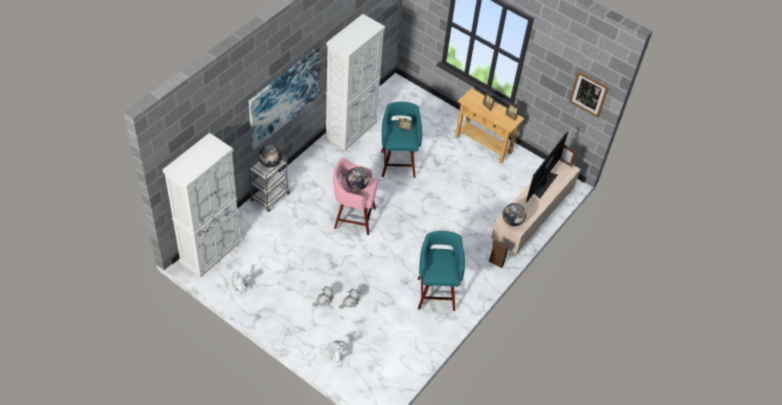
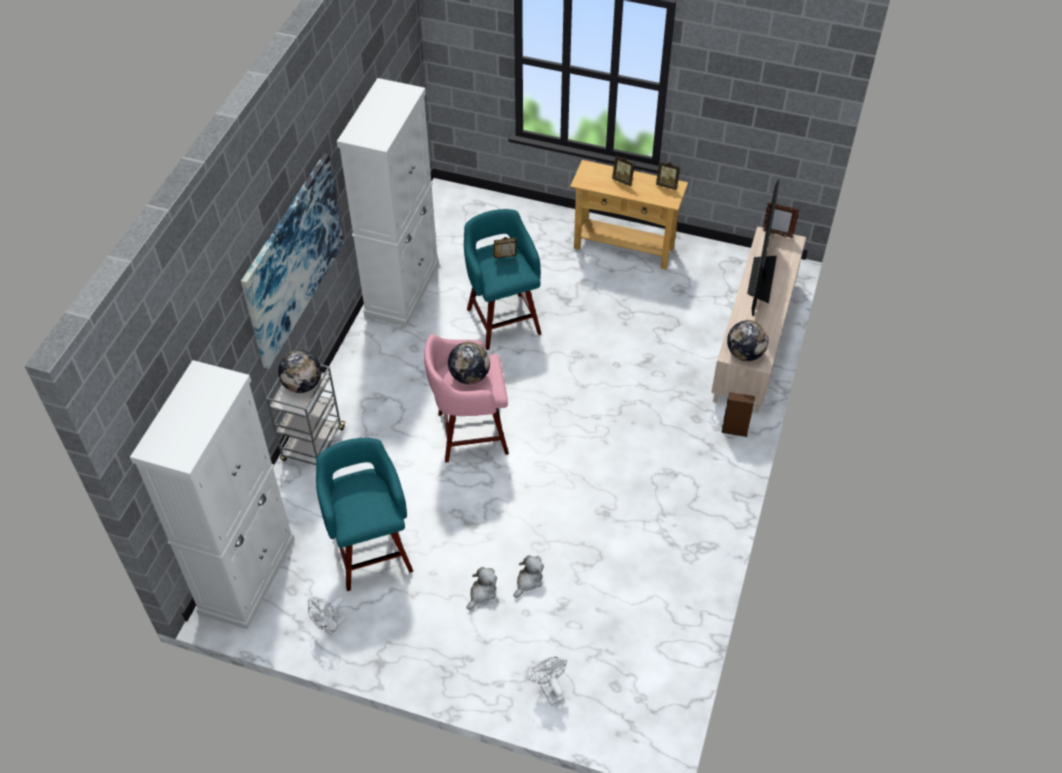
camera: 15 degrees left, 0 degrees up
(436, 292) = (663, 514): turquoise stool -> turquoise stool (371, 550)
(588, 94) = (797, 106): picture -> none

